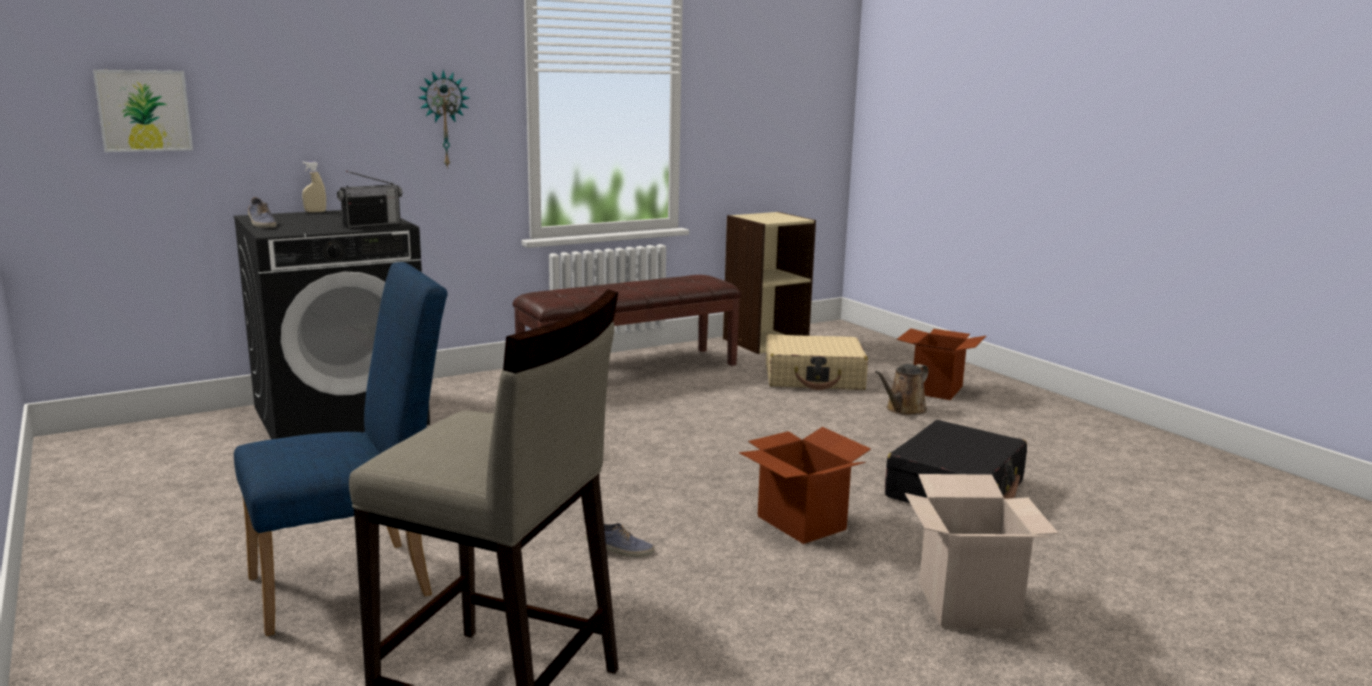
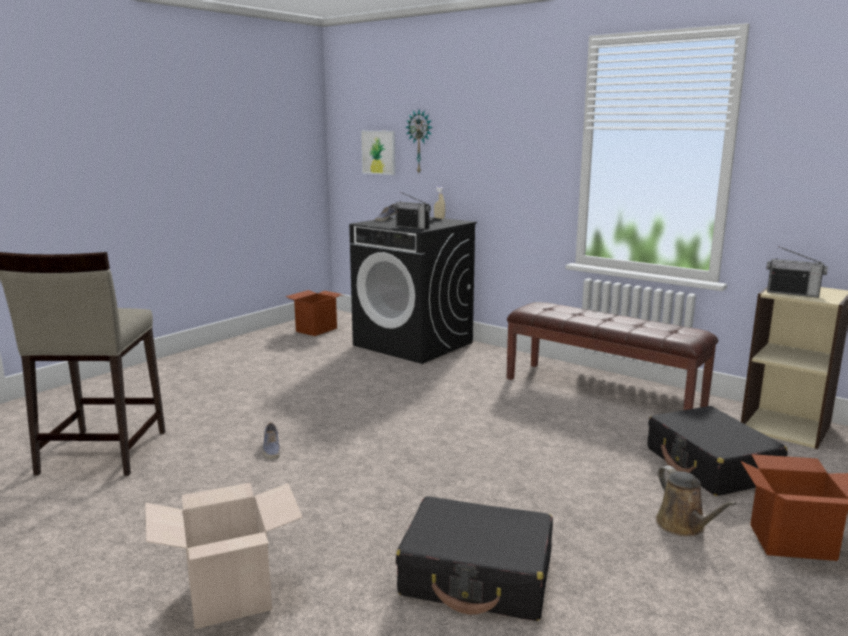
camera: 70 degrees right, 0 degrees up
(355, 582) = (211, 397): blue chair -> none
(443, 119) = (521, 164): wall clock -> wall clock (420, 141)
(774, 220) = (792, 293): none -> radio
(800, 523) = (349, 503): cardboard box -> cardboard box (316, 330)
(814, 378) = (711, 465): beige suitcase -> black suitcase
(903, 410) = (683, 526): brown watering can -> brown watering can turned 135 degrees counterclockwise

